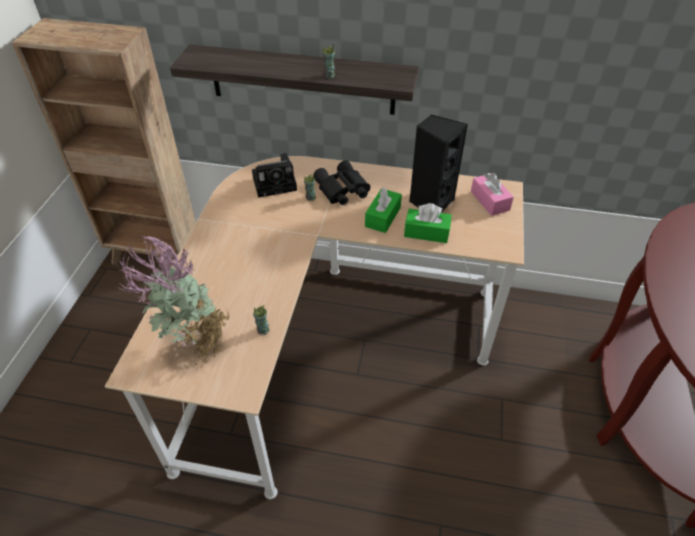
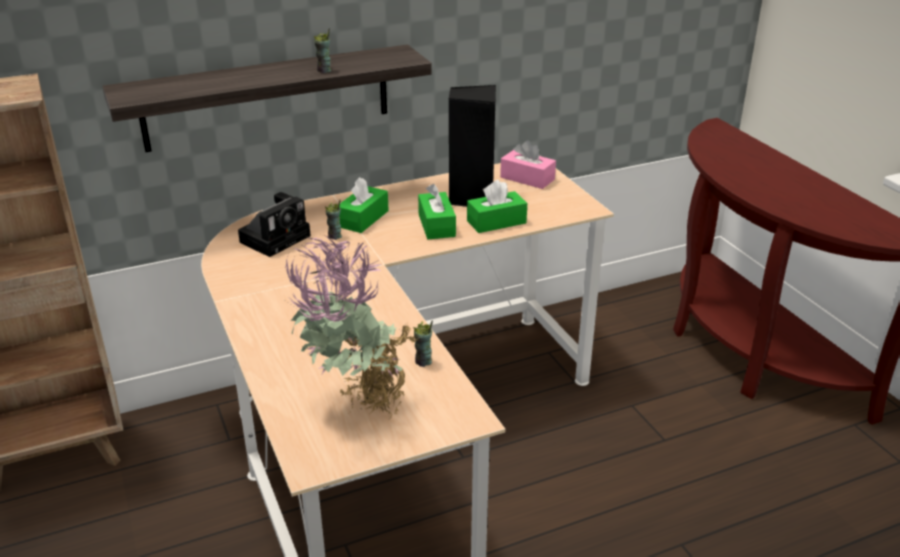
camera: 35 degrees left, 15 degrees down
(341, 190) = (363, 219): black binoculars -> green tissue box

